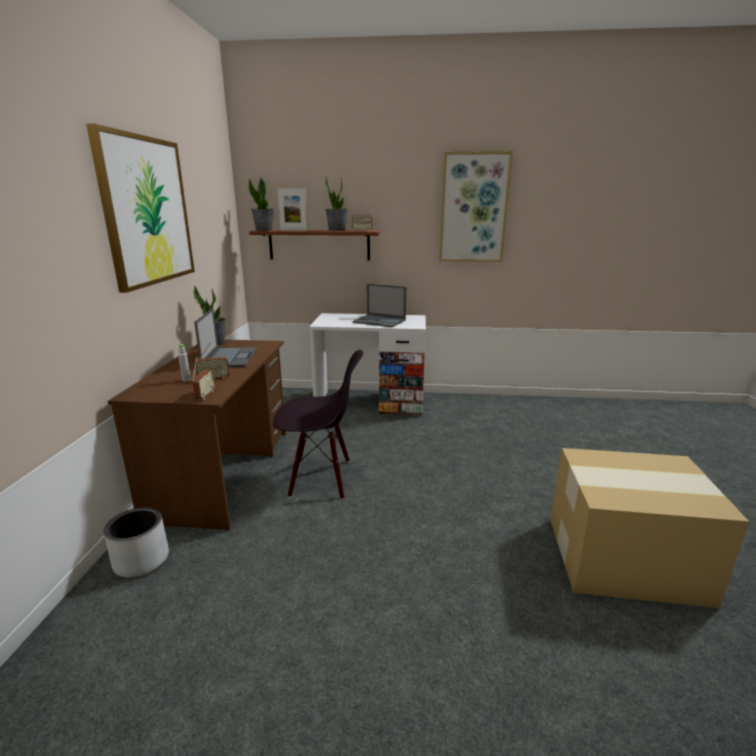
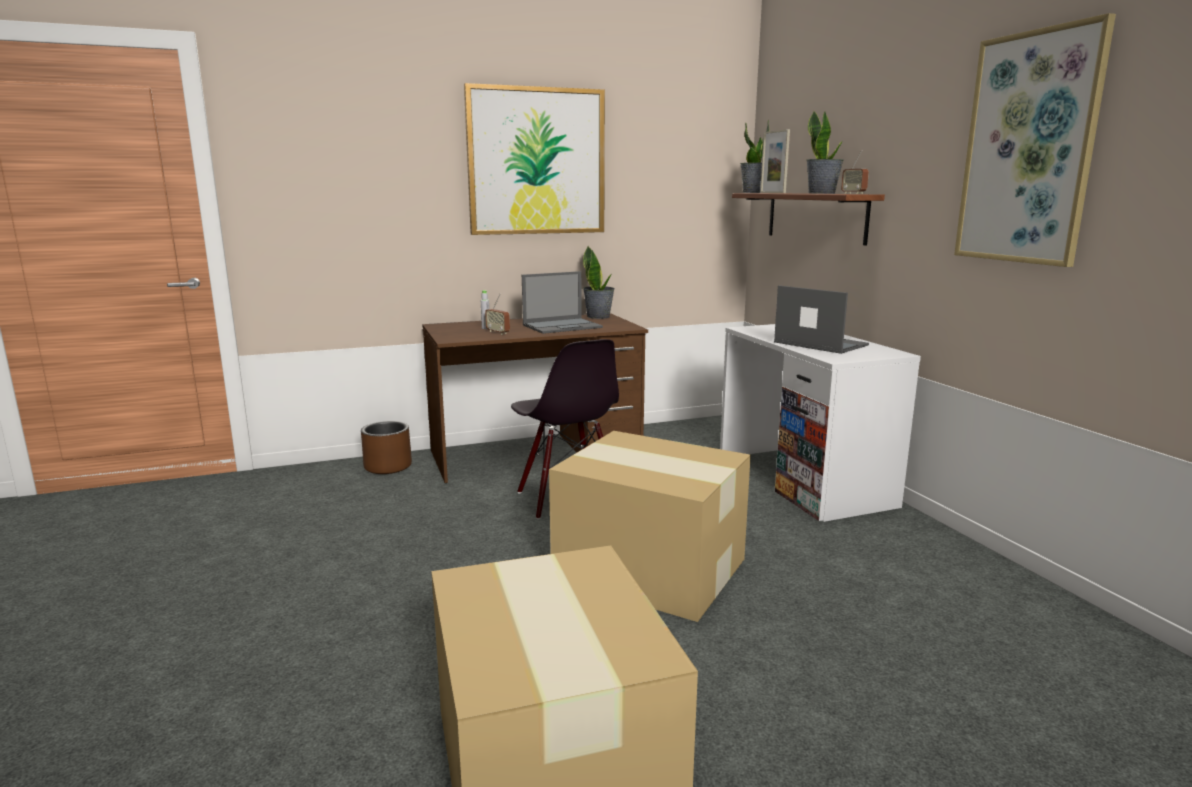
camera: 65 degrees right, 5 degrees down
(141, 560) = (387, 467): grey planter -> brown planter
(205, 395) = (454, 337): radio -> none
(380, 321) = (819, 343): laptop -> laptop turned 135 degrees clockwise
(439, 476) = (648, 567): none -> cardboard box

